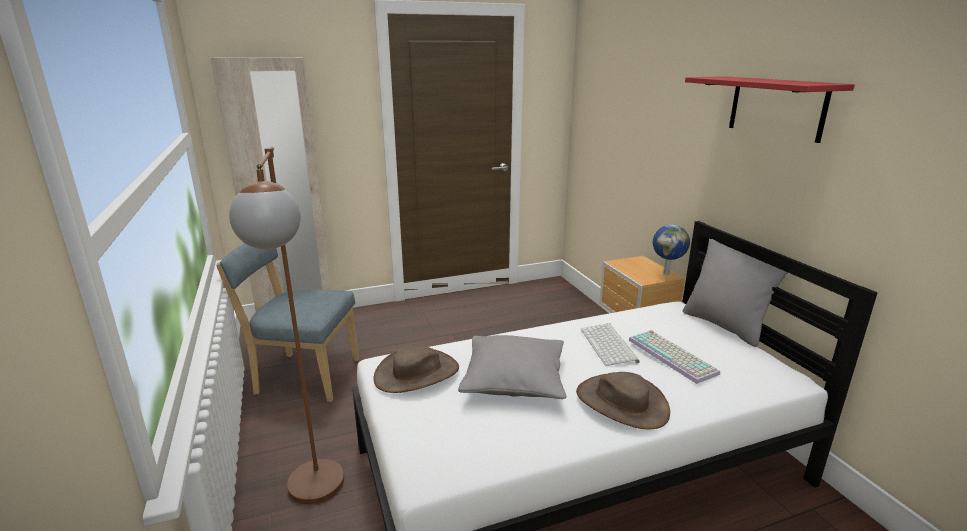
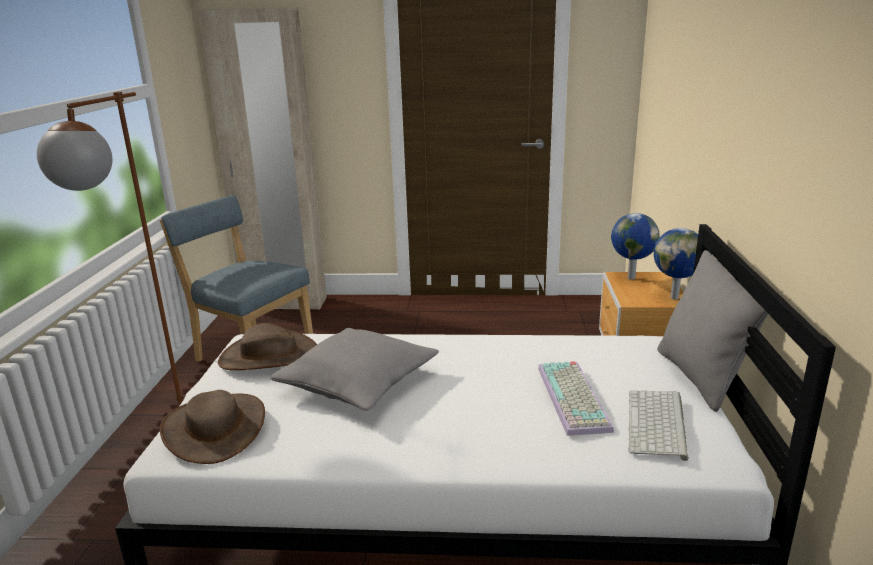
camera: 25 degrees right, 0 degrees up
(609, 345) = (508, 370): keyboard -> keyboard (658, 424)
(621, 403) = (448, 434): brown hat -> brown hat (215, 428)
(625, 263) = (630, 277): none -> globe
(776, 107) = (783, 53): red shelf -> none

